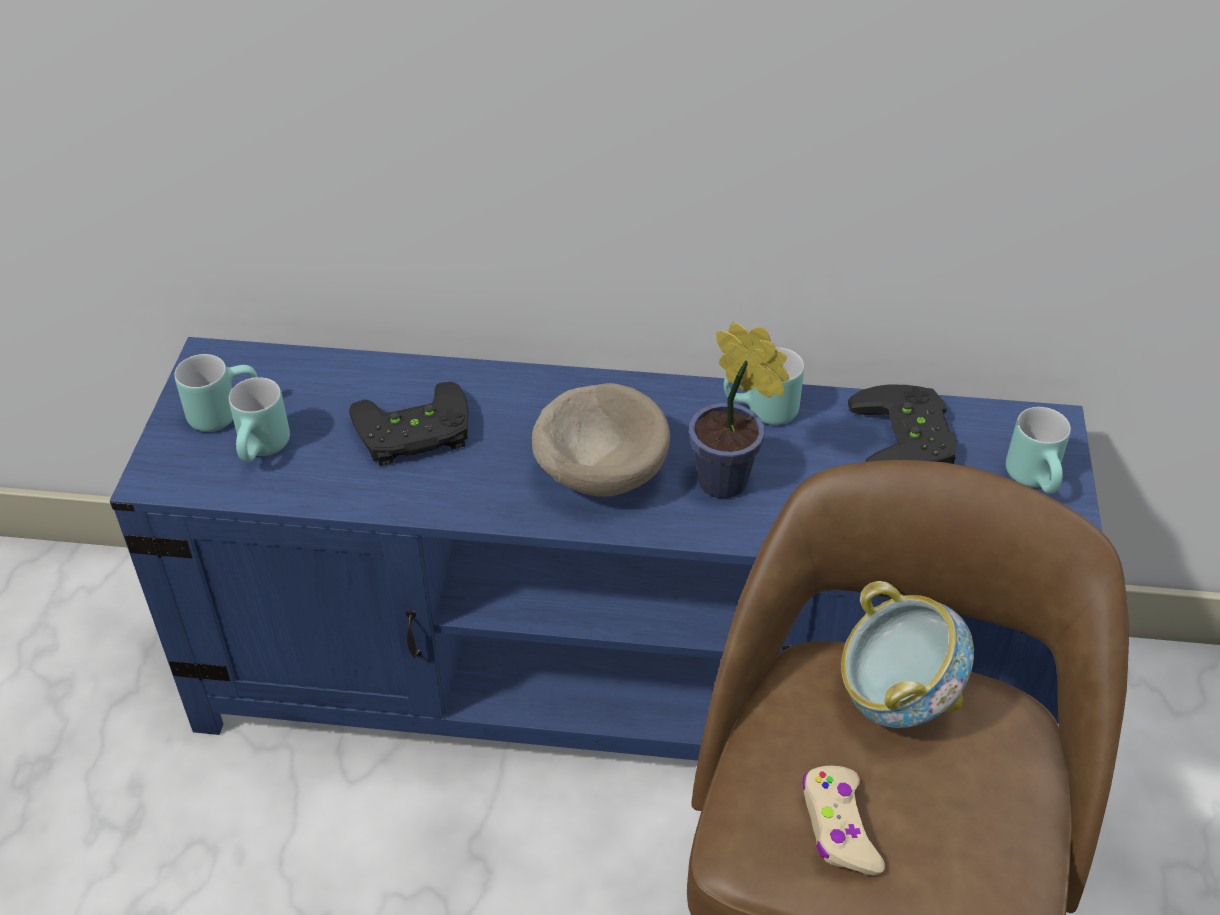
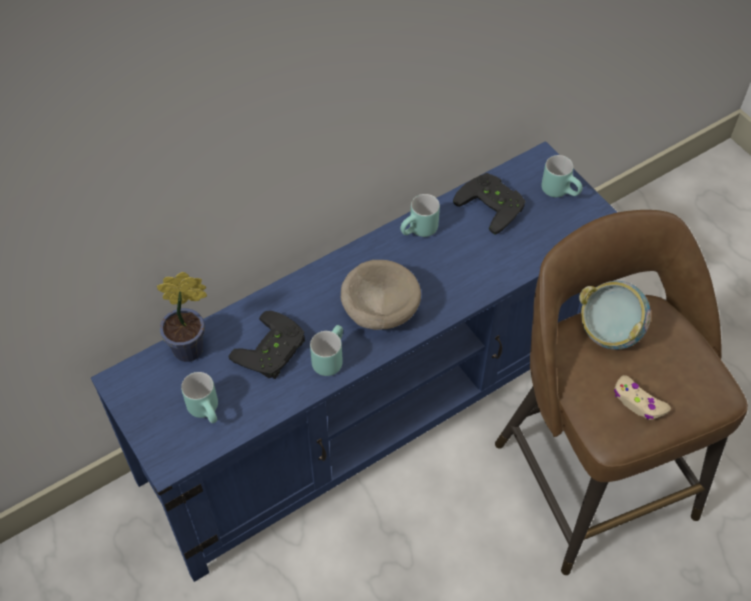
camera: 40 degrees left, 10 degrees up
(223, 411) = (161, 405): turquoise mug -> turquoise mug (328, 357)
(729, 484) = (441, 278): potted plant -> potted plant (192, 349)

